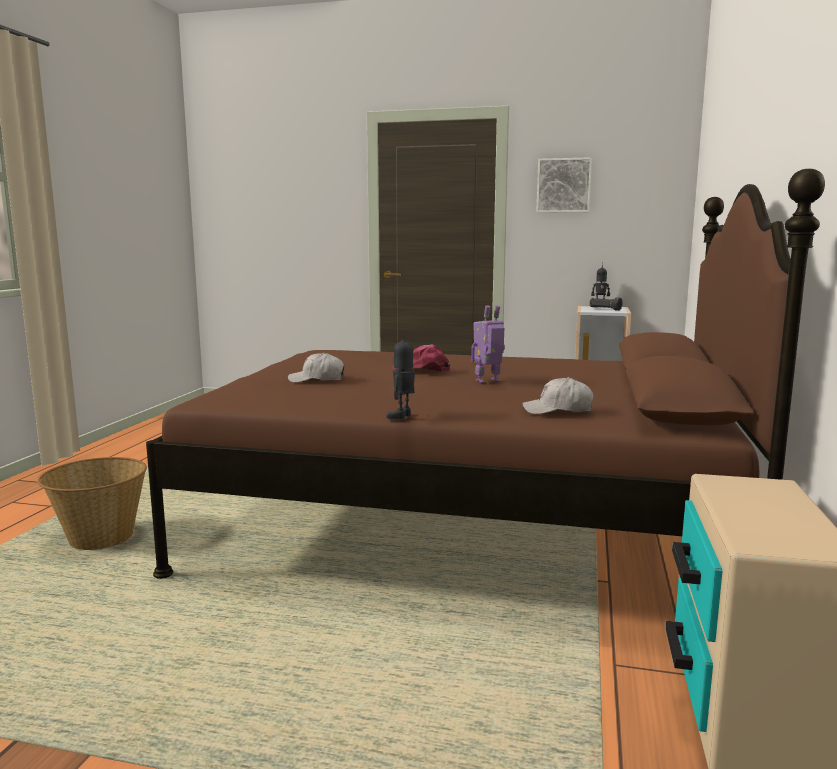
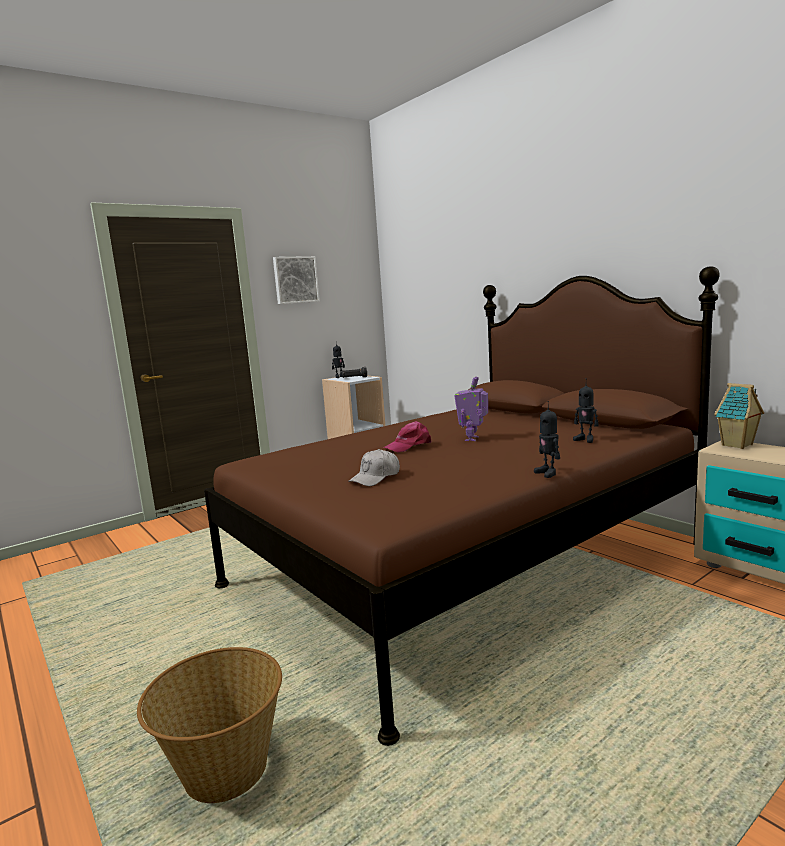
camera: 50 degrees left, 0 degrees up
(558, 410) = (585, 440): white cap -> toy robot
(764, 489) = (738, 445): none -> toy house

